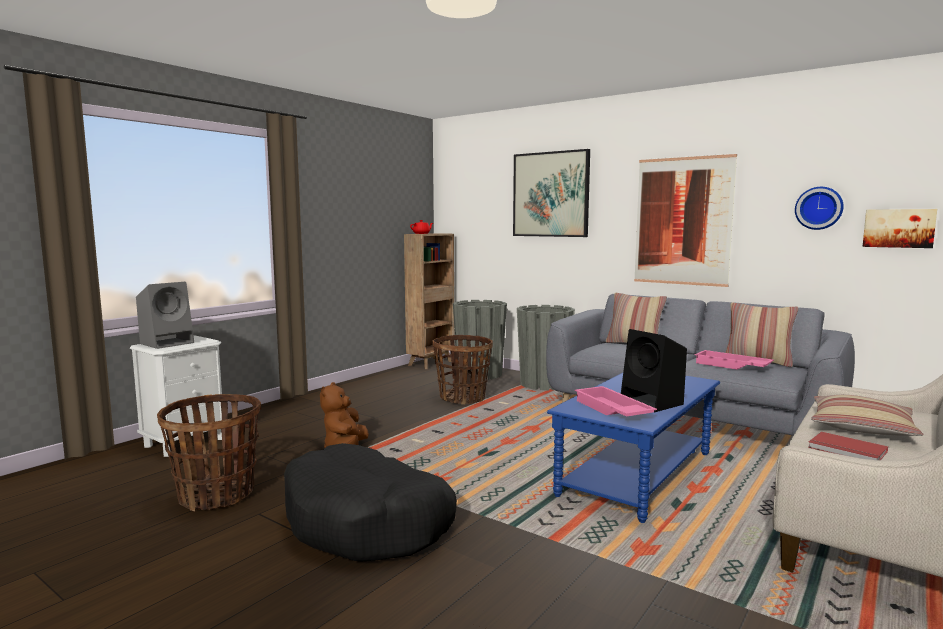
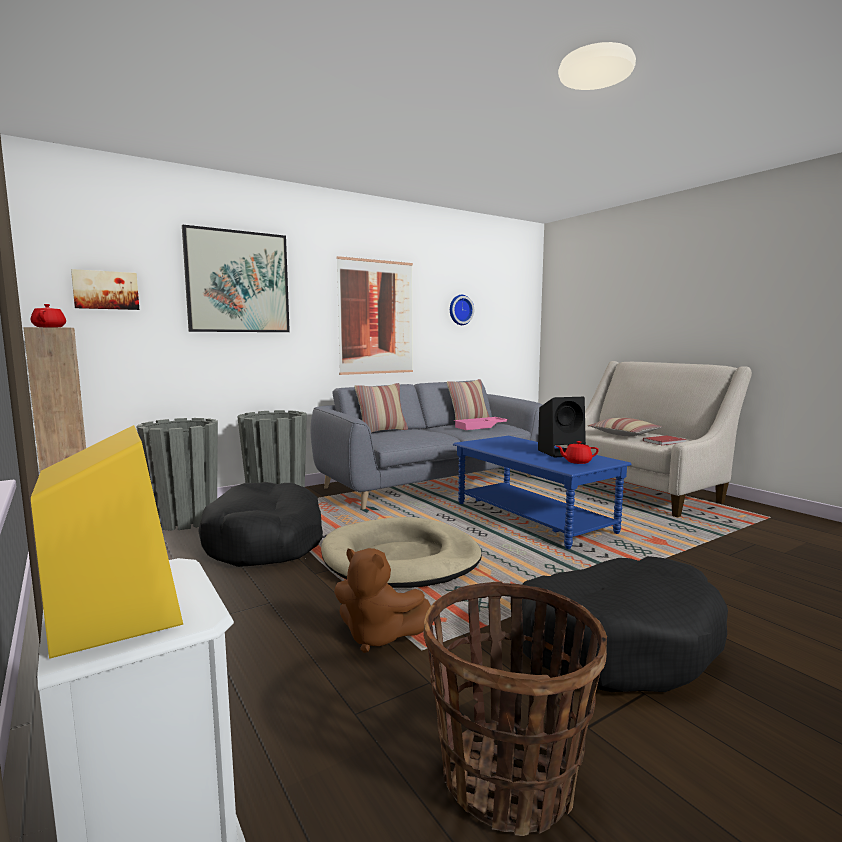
camera: 70 degrees left, 0 degrees up
(168, 343) = (115, 613): grey speaker -> yellow speaker
(463, 398) = (266, 541): basket -> black dog bed
(466, 437) = (401, 559): none -> beige dog bed
(611, 410) = (577, 462): pink tray -> red teapot
(898, 228) = (495, 324): picture -> picture (106, 290)

